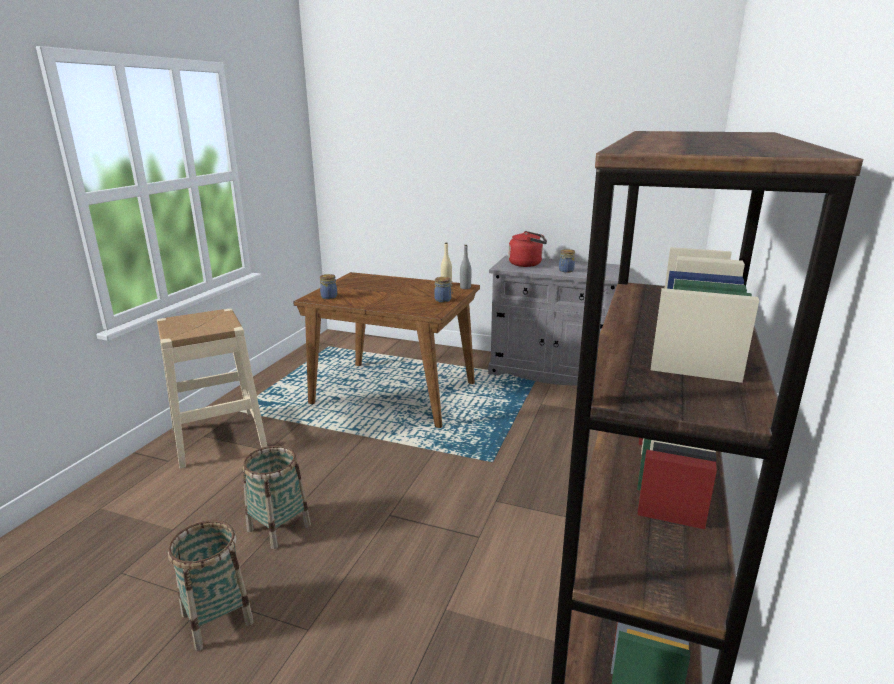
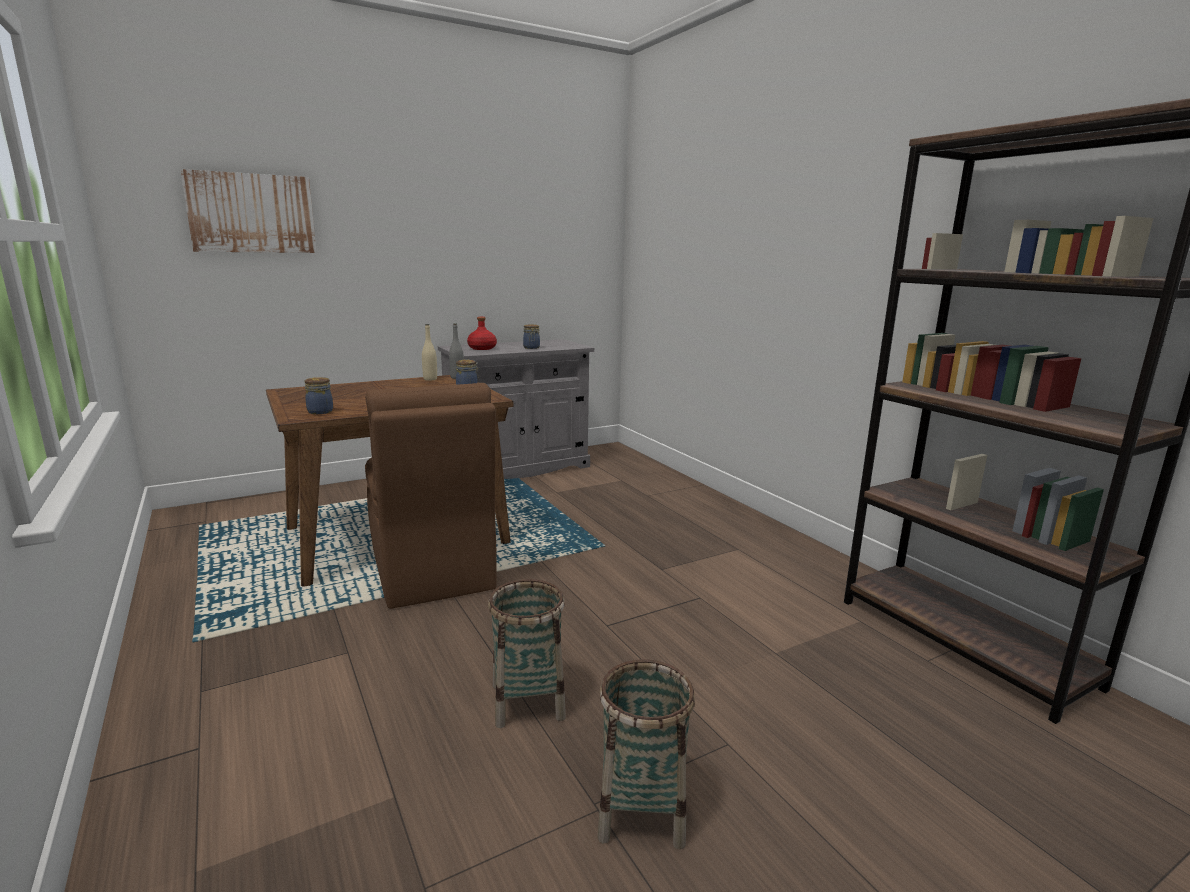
camera: 50 degrees left, 5 degrees down
(218, 437) = (233, 680): beige stool -> none
(371, 425) = (432, 571): none -> brown chair
(388, 148) = (252, 213): none -> picture
(527, 264) = (482, 348): red kettle -> red bottle

